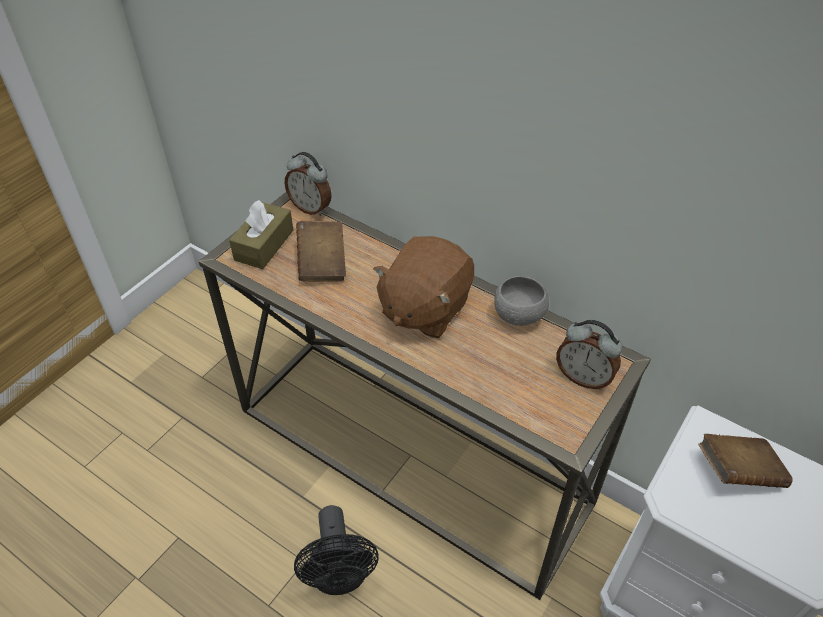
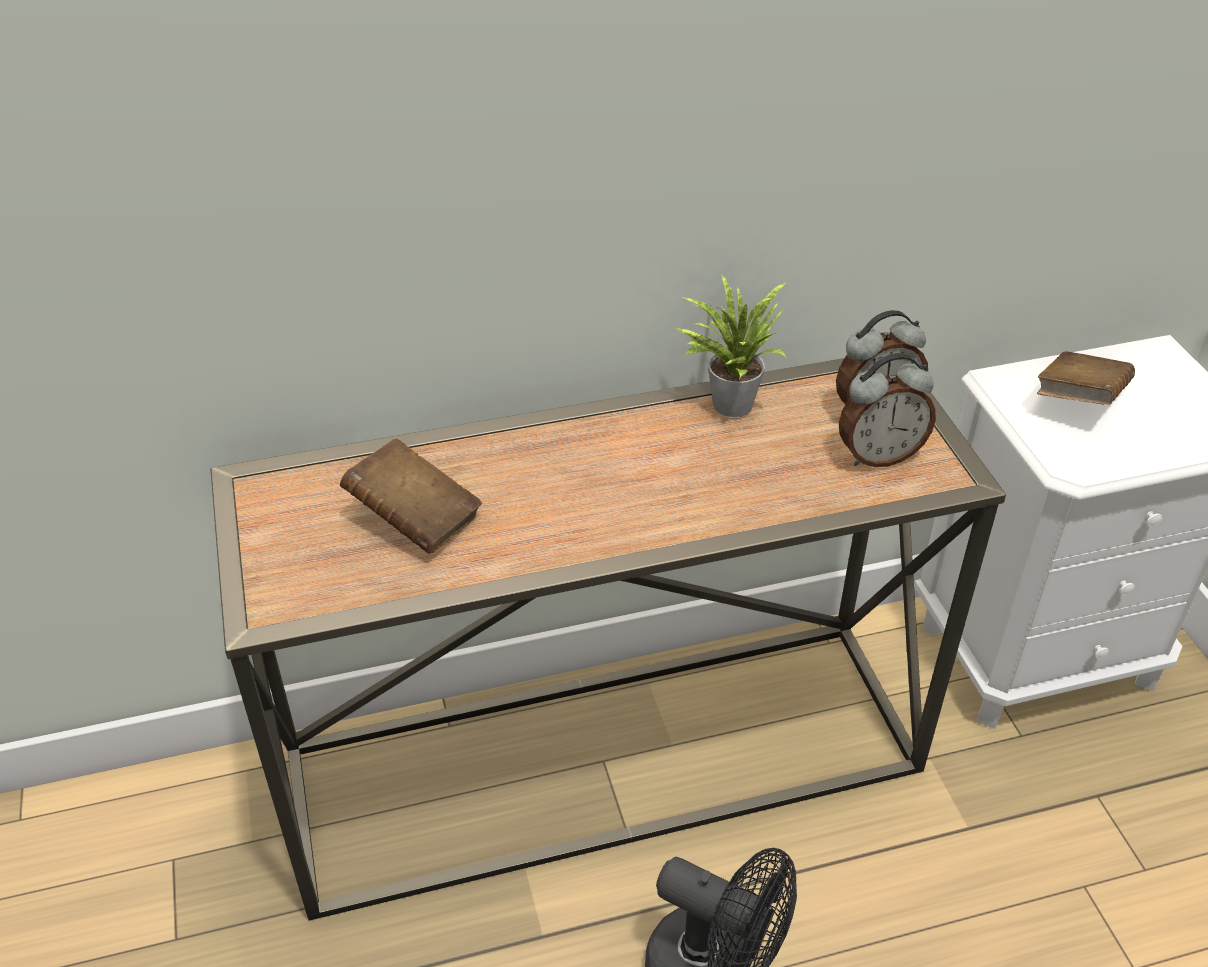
camera: 50 degrees left, 5 degrees down
(264, 245) = (295, 557): brown tissue box -> none
(311, 208) = (286, 467): alarm clock -> alarm clock (878, 455)
(424, 308) = (620, 471): brown plush toy -> none
(519, 316) = (728, 401): grey bowl -> potted plant

